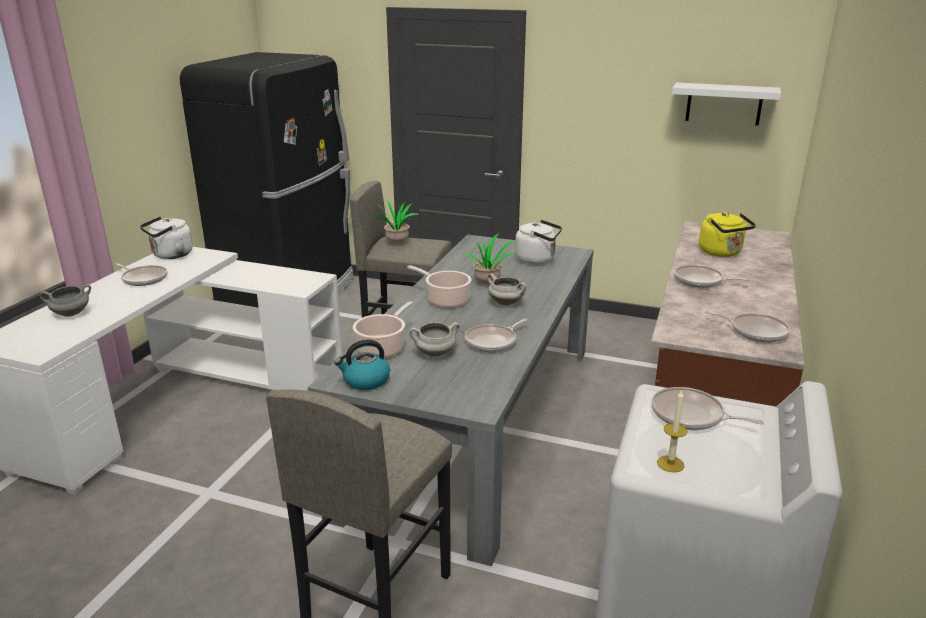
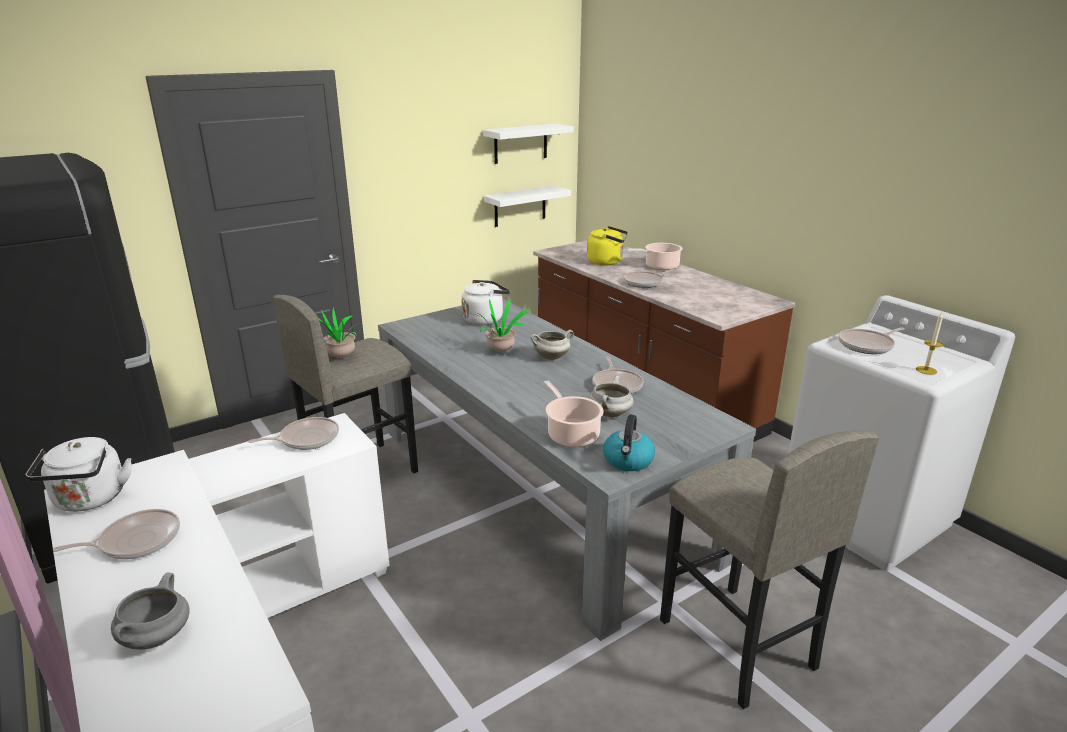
camera: 55 degrees left, 0 degrees up
(445, 300) = (510, 378): cooking pot -> cooking pot (659, 267)
(712, 173) = (520, 206): none -> white shelf
(755, 331) = (739, 297): frying pan -> frying pan (306, 439)

